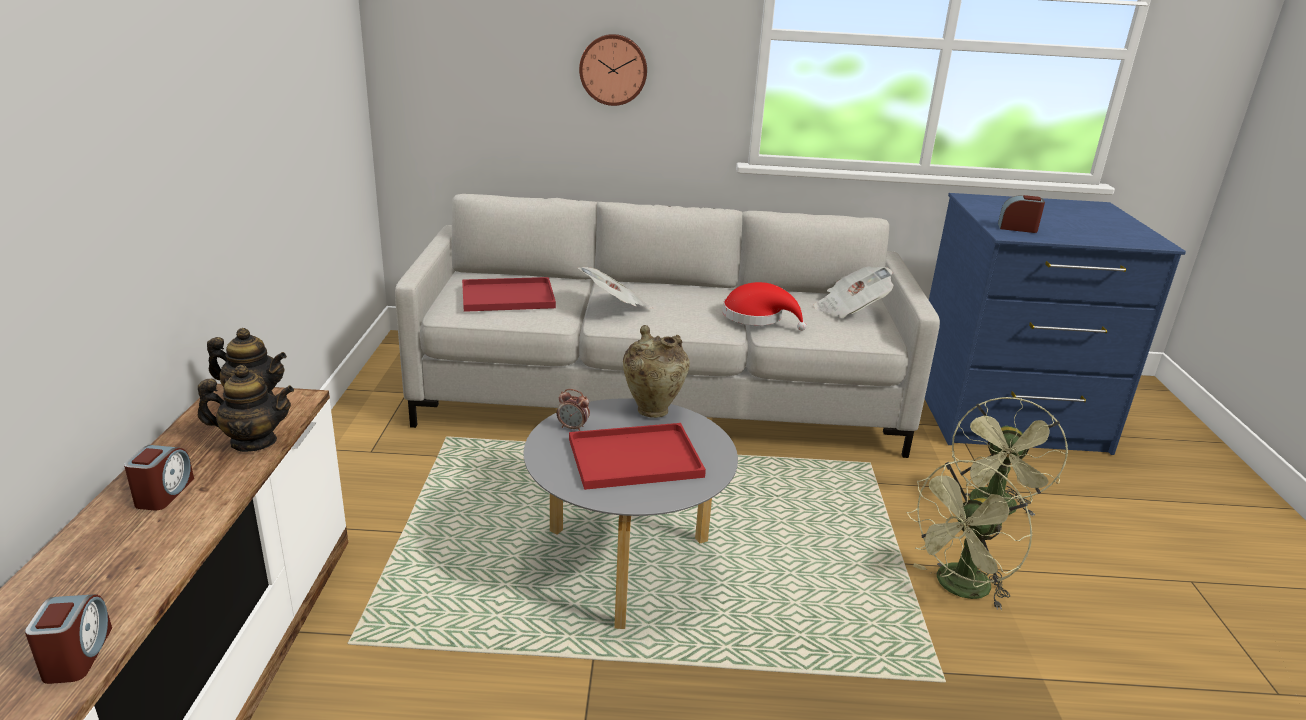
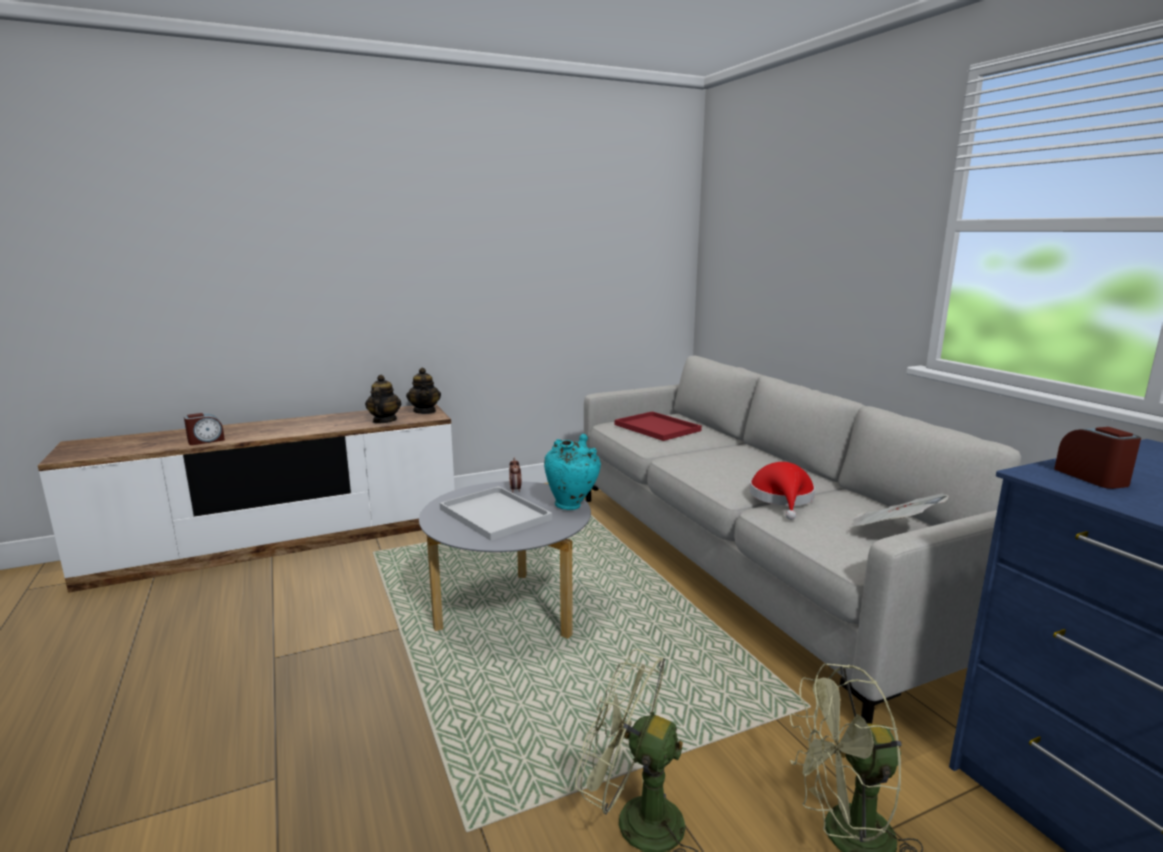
camera: 65 degrees right, 10 degrees down
(164, 493) = (328, 421): alarm clock -> none
(253, 442) = (384, 421): teapot -> teapot turned 150 degrees counterclockwise
(613, 69) = (825, 266): wall clock -> none
(615, 306) = (700, 453): newspaper -> none
(632, 459) = (493, 514): red tray -> white tray
(653, 410) = (572, 505): beige vase -> turquoise vase

